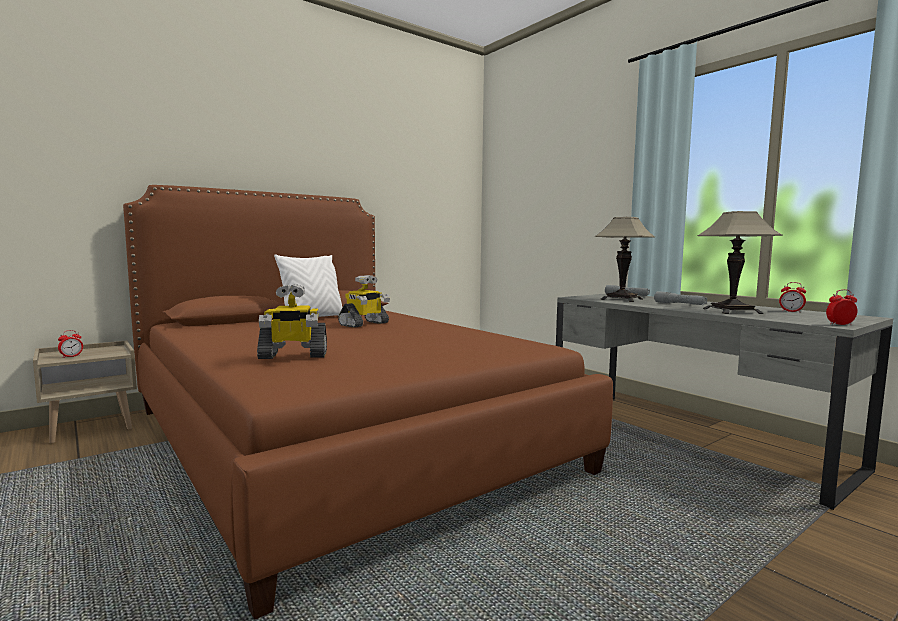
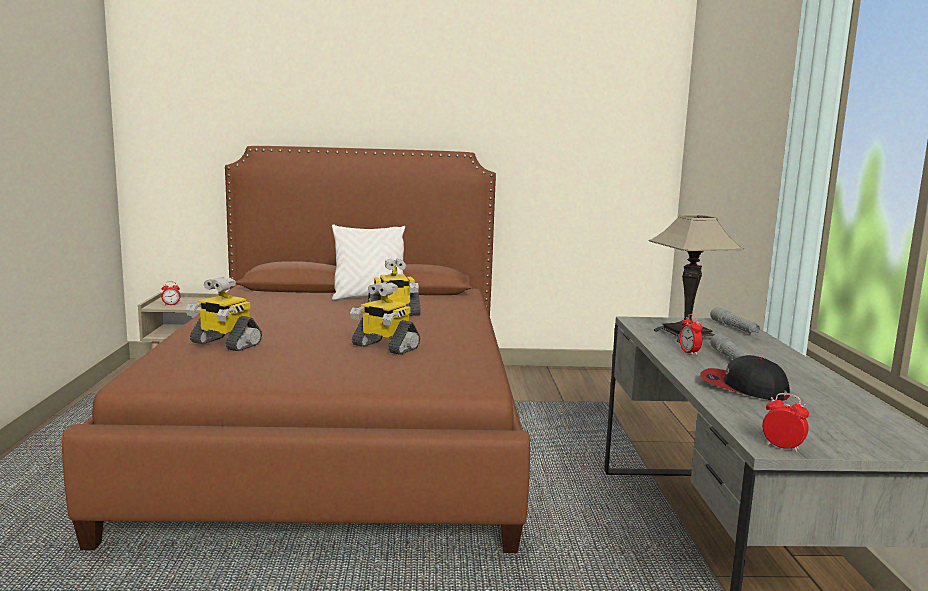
camera: 35 degrees right, 5 degrees up
(422, 340) = (384, 347): none -> toy robot
(732, 311) = (743, 388): table lamp -> cap
(791, 311) = (845, 409): alarm clock -> alarm clock (689, 352)

